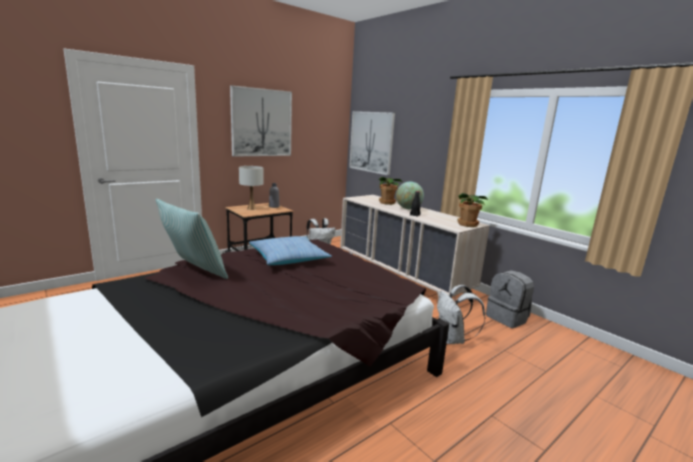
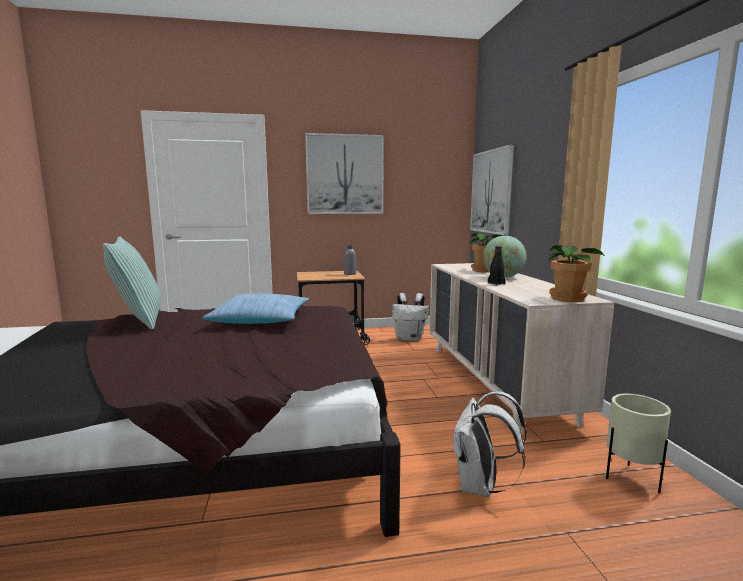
camera: 30 degrees right, 5 degrees down
(251, 209) = (320, 274): white table lamp -> none
(507, 318) = (631, 479): grey backpack -> beige planter

